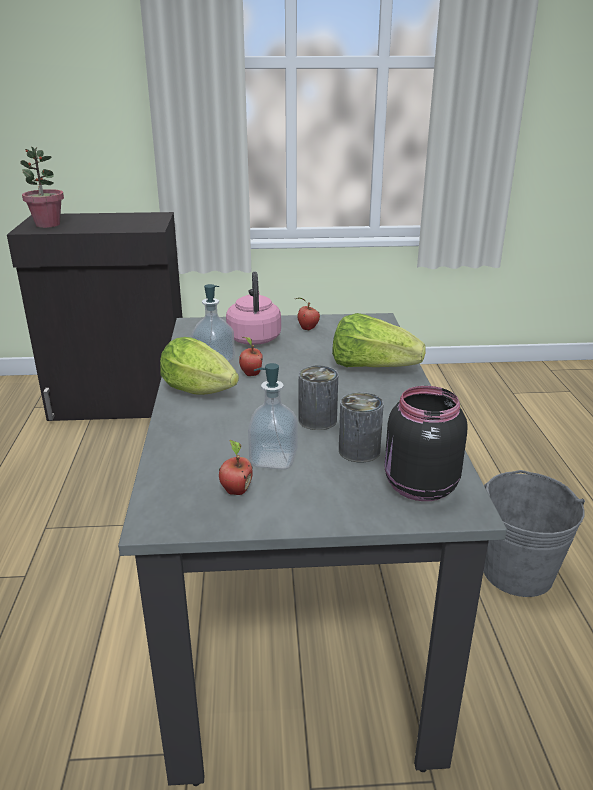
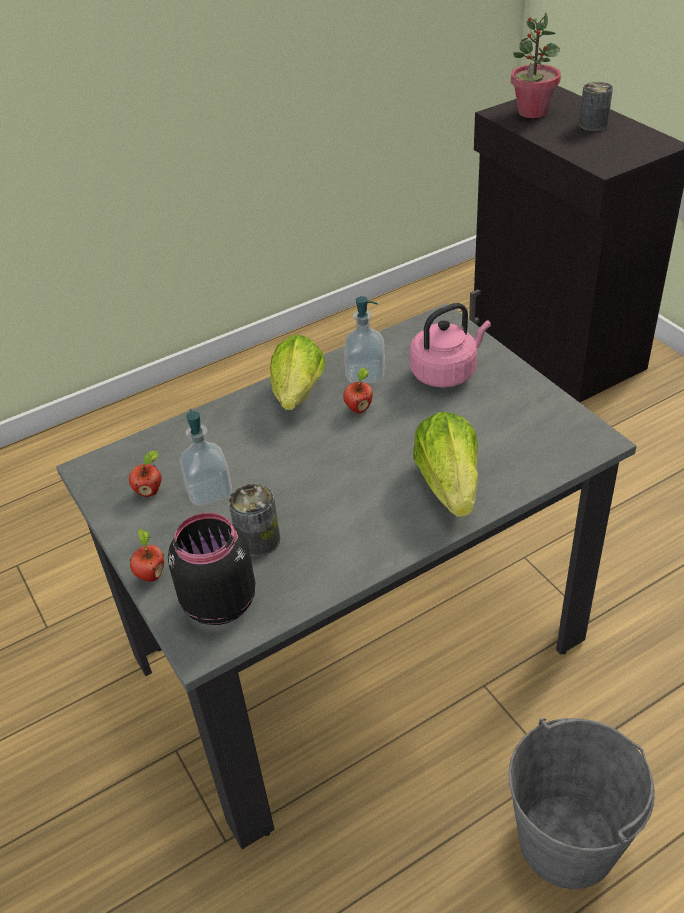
camera: 65 degrees right, 15 degrees up
(306, 329) = (507, 397): apple -> apple (150, 575)
(317, 420) = (297, 490): can -> can (593, 125)

